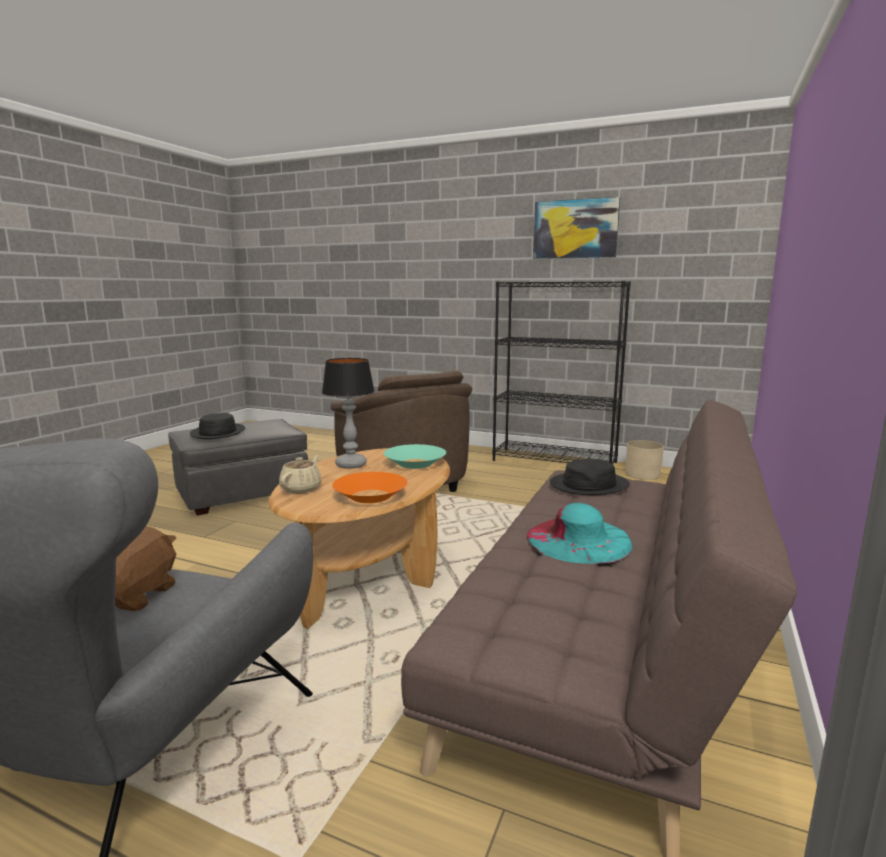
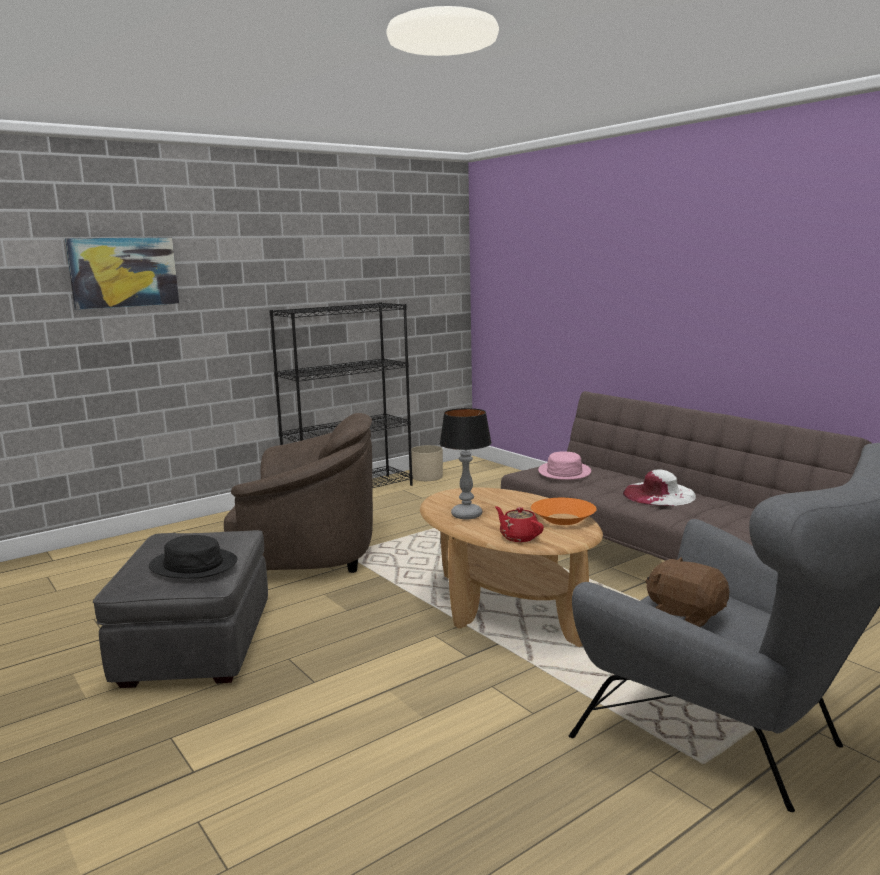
camera: 60 degrees left, 0 degrees up
(301, 488) = (519, 537): beige teapot -> red teapot
(414, 463) = (491, 496): turquoise bowl -> none
(575, 229) = (327, 252): picture -> picture (123, 272)
(578, 540) = (659, 494): turquoise hat -> white hat
(589, 485) = (564, 472): black hat -> pink hat

